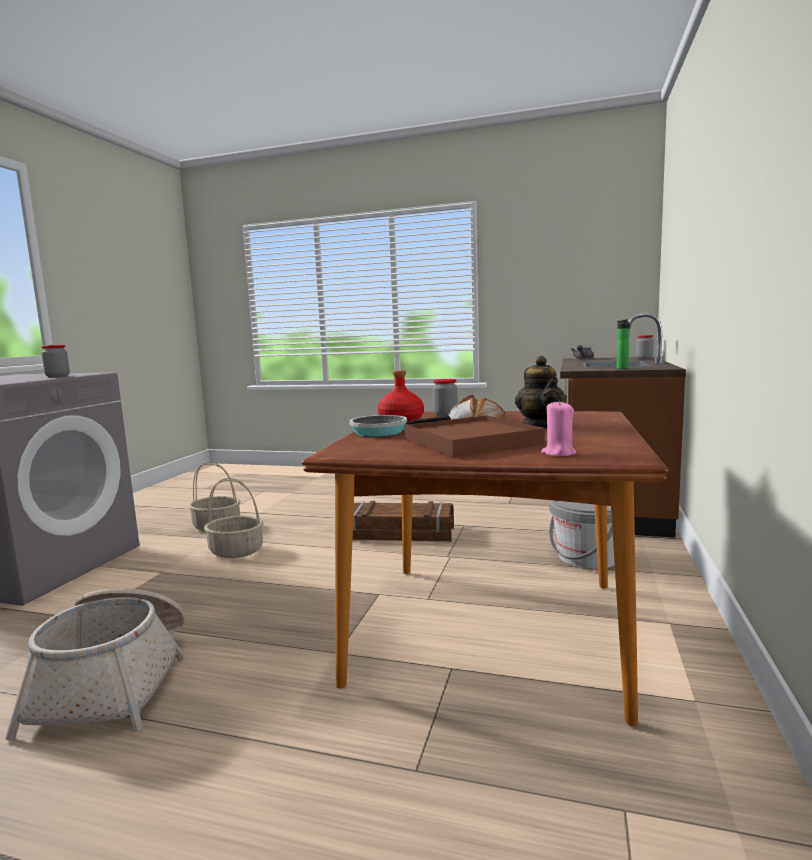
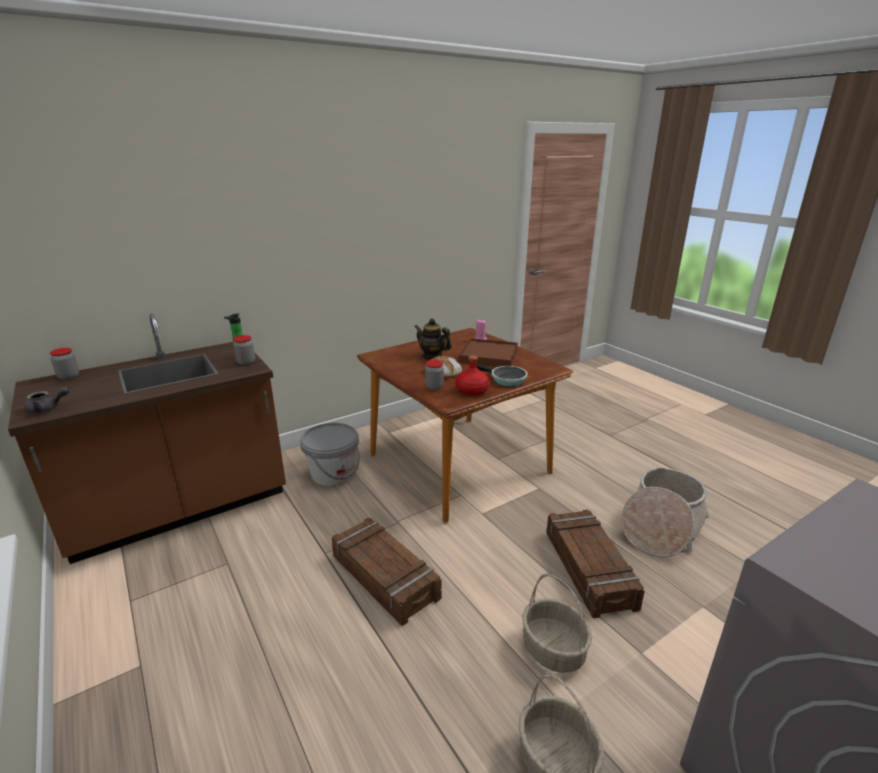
camera: 140 degrees left, 15 degrees up
(57, 377) = (823, 531): jar -> jar (246, 362)
(222, 599) = (588, 569): none -> crate
(540, 426) = (432, 356): teapot -> teapot turned 90 degrees counterclockwise

